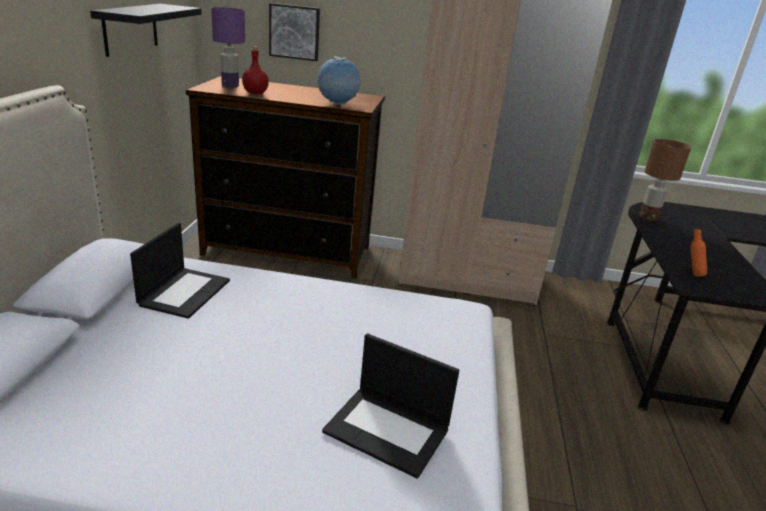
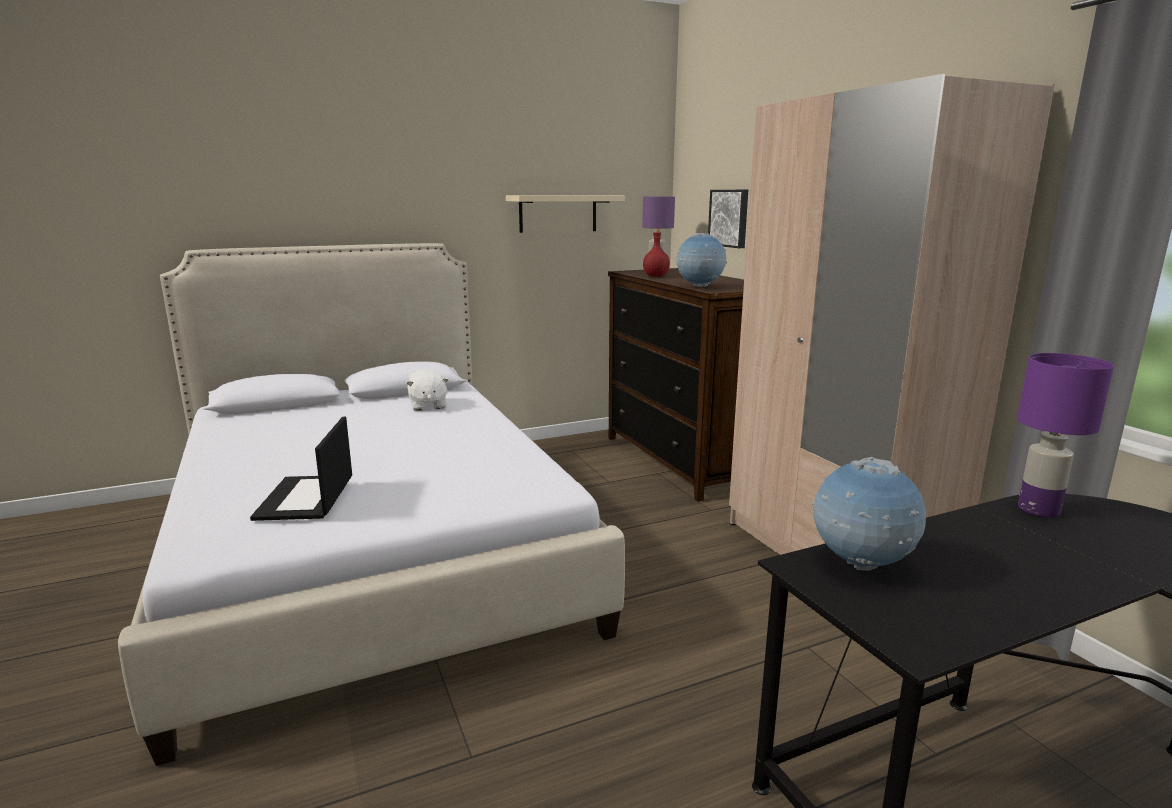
camera: 60 degrees right, 10 degrees down
(130, 28) = (558, 213): black shelf -> beige shelf
(184, 292) = (427, 405): laptop -> white plush toy
(648, 218) = (1039, 510): brown table lamp -> purple table lamp
(691, 274) = (861, 564): orange bottle -> globe

